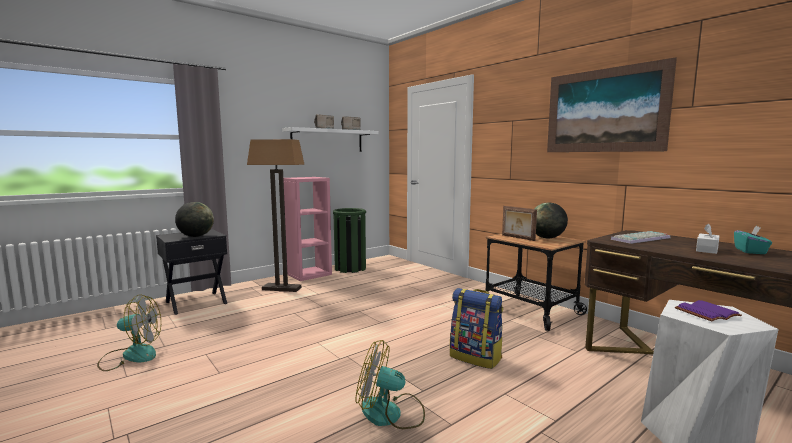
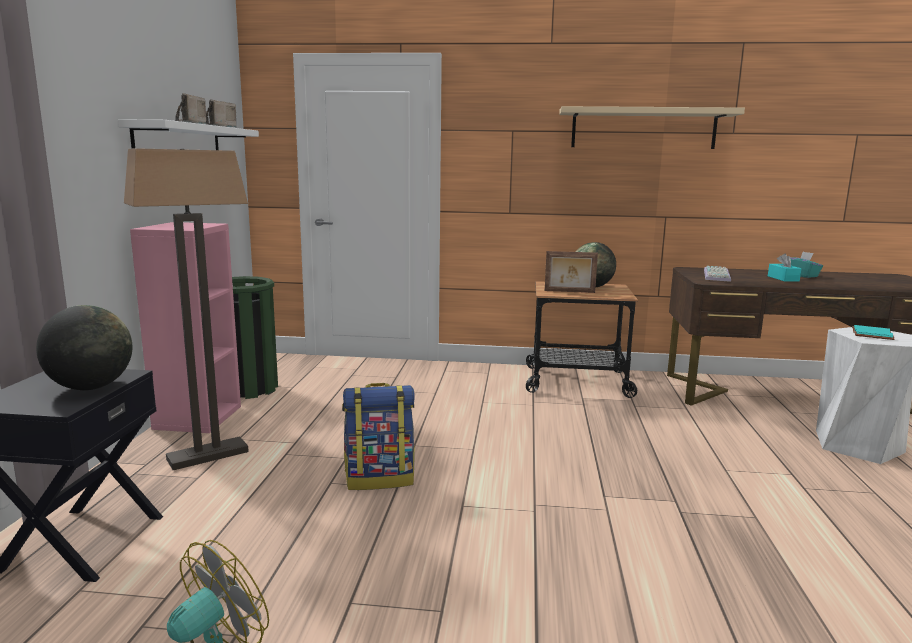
camera: 45 degrees left, 5 degrees up
(390, 414) = (704, 536): fan -> none
(476, 357) = (640, 447): backpack -> backpack (380, 478)
(604, 110) = (643, 129): picture -> beige shelf
(706, 312) = (870, 334): purple book -> turquoise book
(707, 249) = (783, 278): white tissue box -> turquoise tissue box

